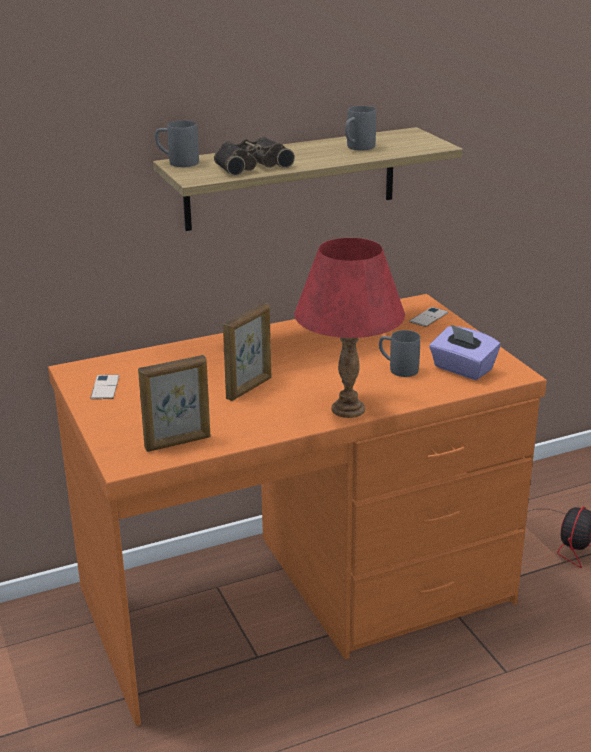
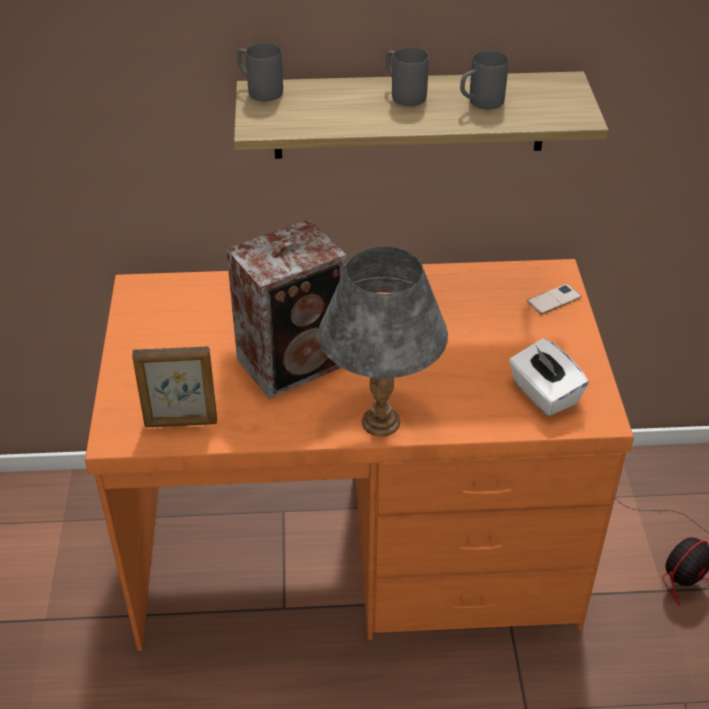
camera: 20 degrees right, 15 degrees up
(105, 387) = (153, 321): phone -> none
(250, 165) = (335, 113): binoculars -> none
(250, 388) = (295, 361): picture frame -> speaker
(347, 409) = (380, 421): red table lamp -> grey table lamp
(397, 369) = (470, 374): grey mug -> grey mug (403, 94)
(462, 369) = (543, 394): purple tissue box -> white tissue box

